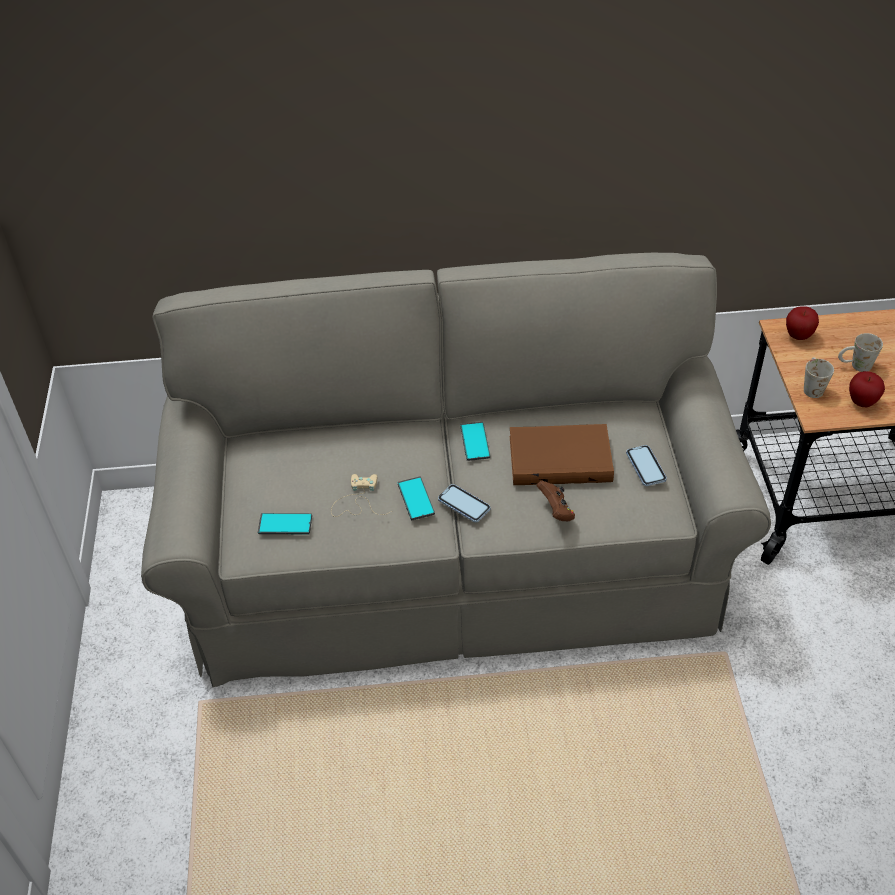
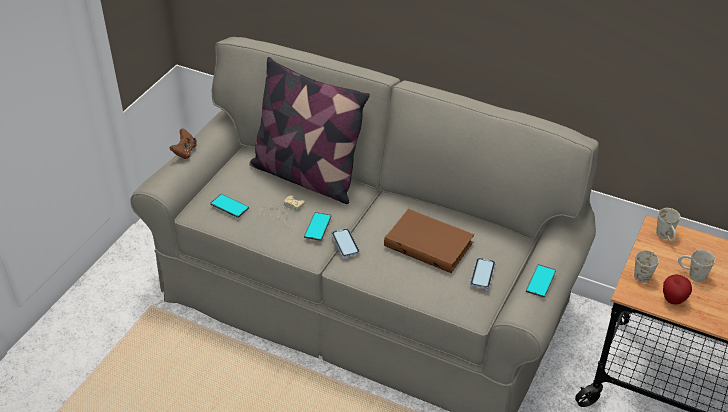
camera: 30 degrees right, 5 degrees down
(347, 441) = (306, 176): none -> pillow
(475, 442) = (384, 210): phone -> phone (540, 281)
(556, 511) = (398, 273): brown game controller -> brown game controller (185, 152)
(798, 336) = (666, 237): apple -> white mug

